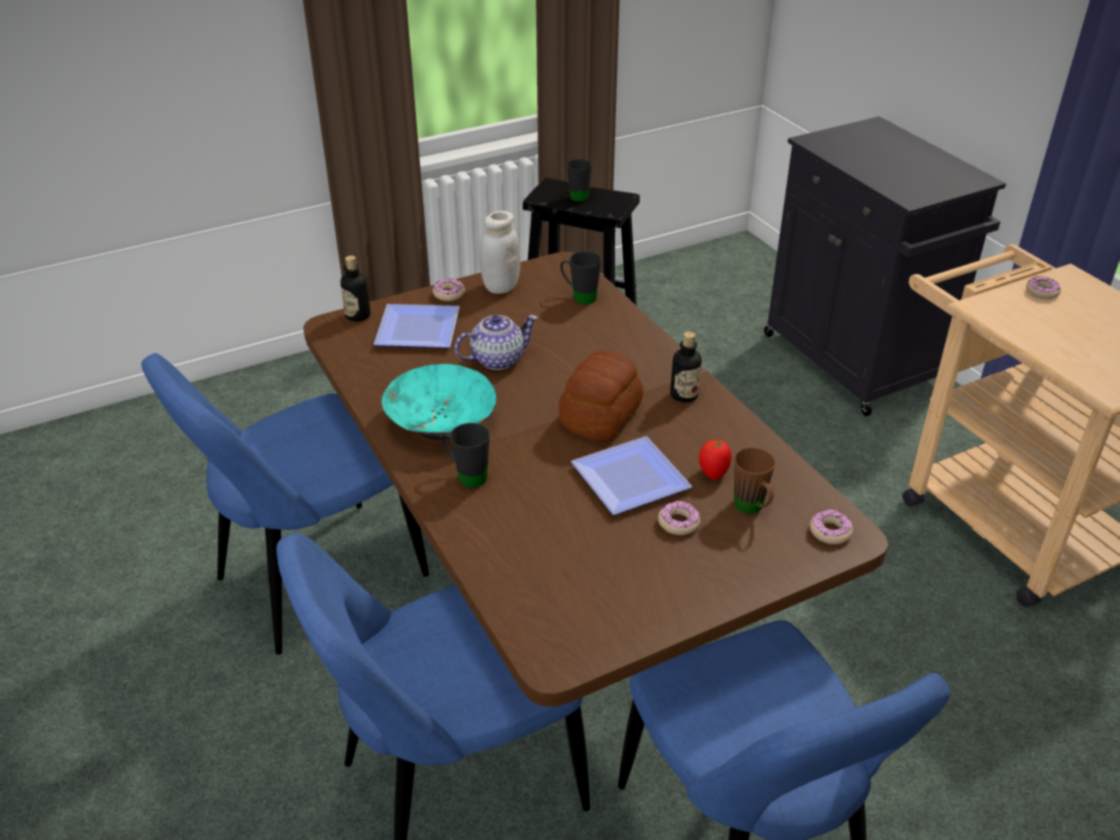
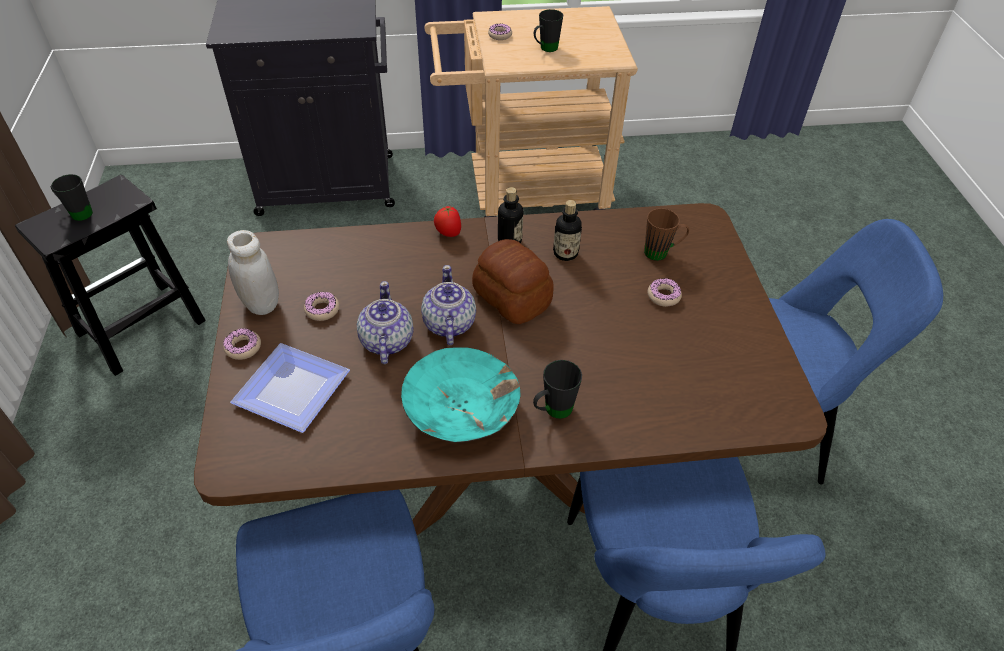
camera: 70 degrees left, 10 degrees up
(358, 315) = (225, 437): bottle -> bottle (565, 253)
(539, 387) = (448, 324): none -> teapot
(579, 296) = (322, 255): black mug -> black mug (545, 49)
(631, 476) = (598, 304): plate -> none
(713, 473) = (614, 258): tomato -> tomato (448, 233)
(830, 532) = (698, 225): donut -> donut (322, 310)

